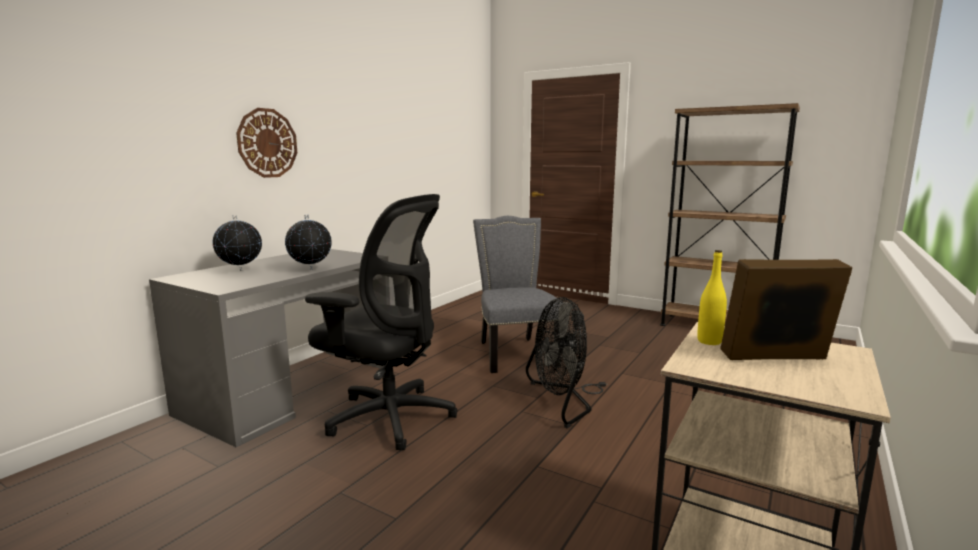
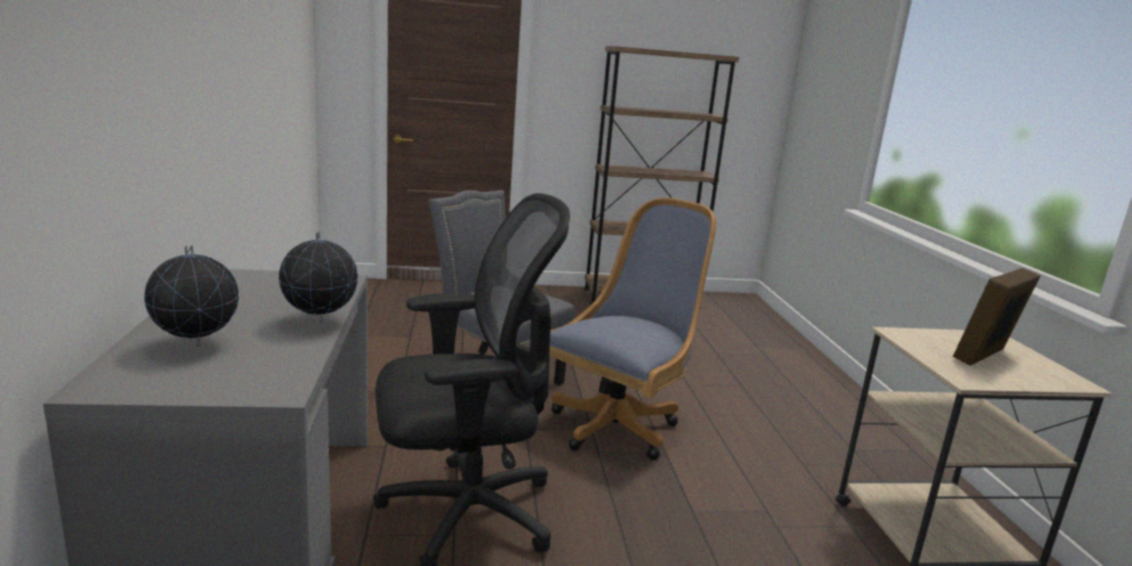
camera: 40 degrees left, 5 degrees up
(267, 143) = (143, 88): wall clock -> none
(565, 400) = (620, 424): black fan -> blue office chair
(709, 341) = (923, 348): yellow bottle -> none

